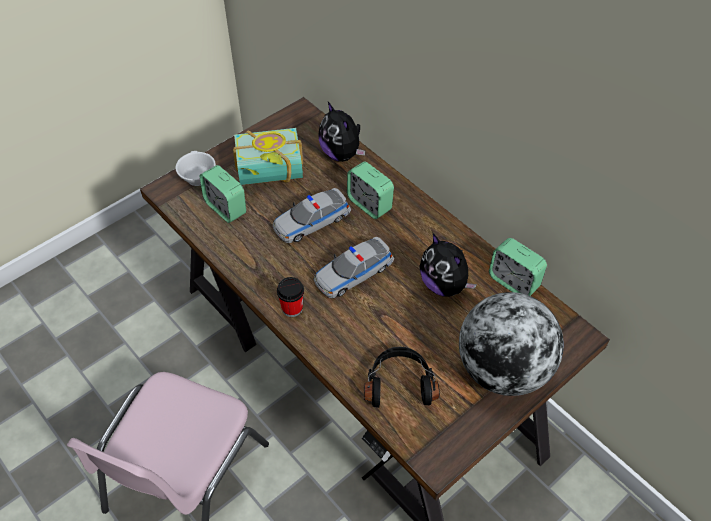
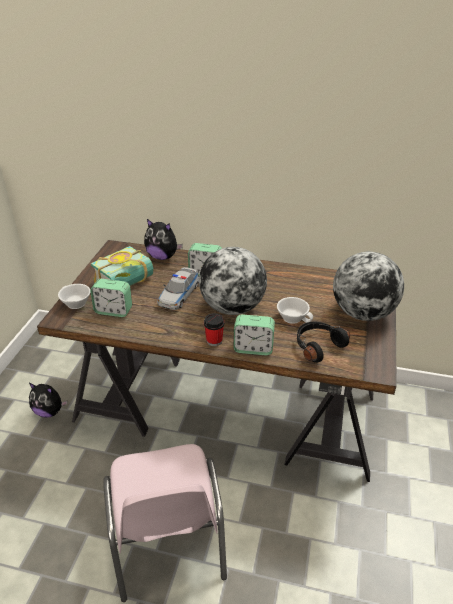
camera: 35 degrees left, 15 degrees down
(353, 273) = (232, 307): toy car -> globe
(411, 327) = (293, 317): none -> white cup
(444, 285) = (289, 291): plush toy -> plush toy (49, 411)
(513, 282) = (323, 274): alarm clock -> alarm clock (253, 348)

